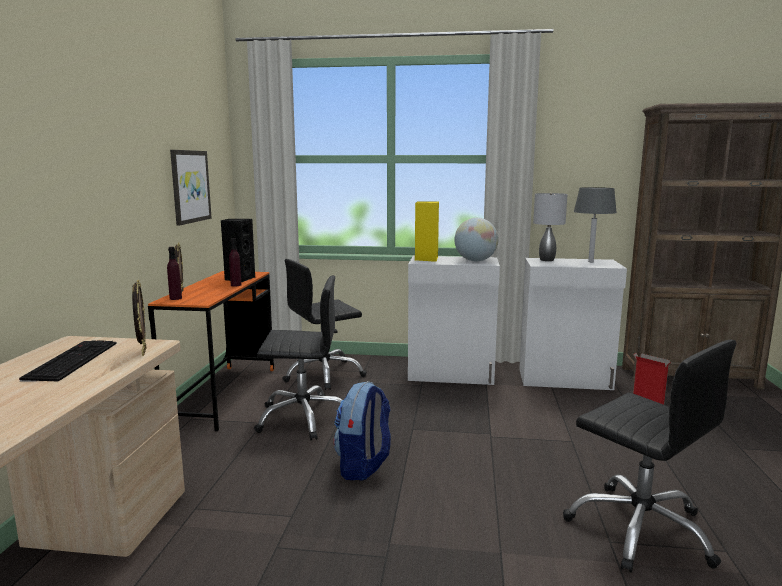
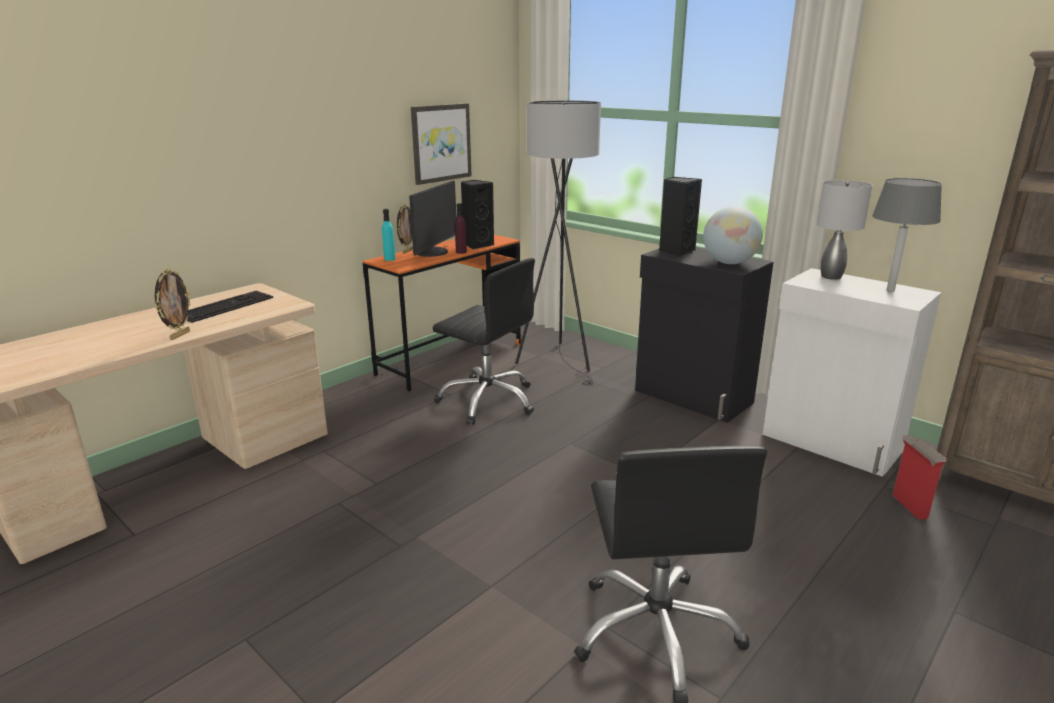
camera: 35 degrees right, 10 degrees up
(143, 351) = (275, 309): picture frame -> picture frame (179, 335)
(175, 298) = (389, 259): purple bottle -> turquoise bottle
(209, 288) = (433, 252): none -> monitor
(324, 374) = (560, 361): black office chair -> grey floor lamp
(363, 466) = (480, 463): backpack -> none
(426, 259) = (676, 251): yellow speaker -> black speaker
(451, 375) = (693, 397): white cabinet -> black cabinet

